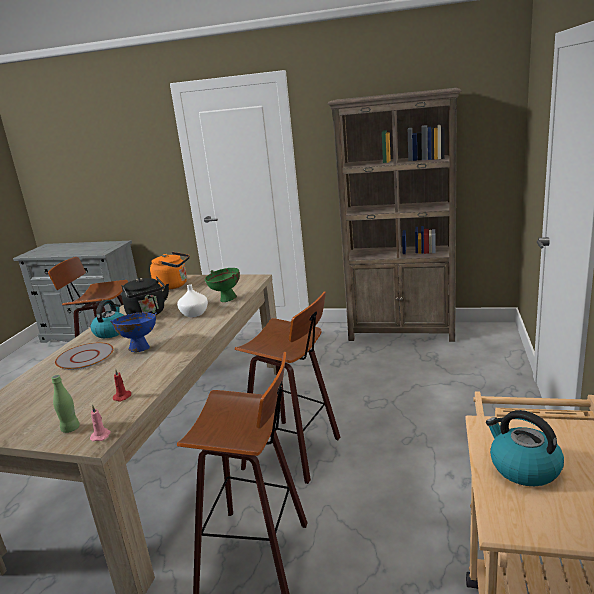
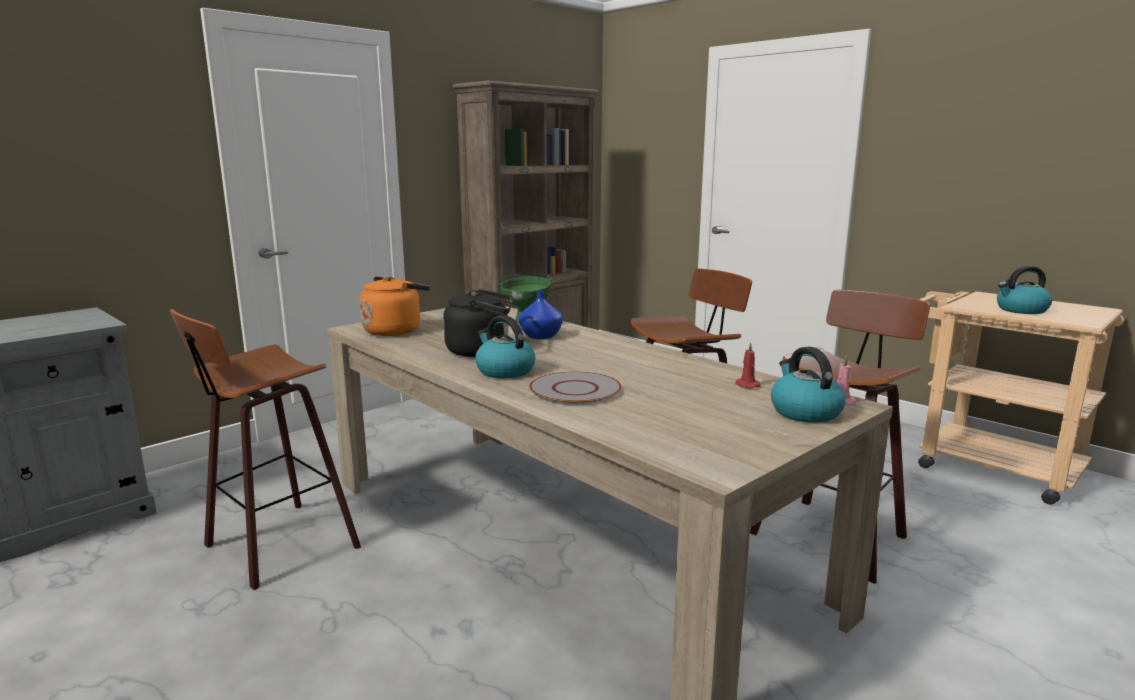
camera: 60 degrees left, 5 degrees down
(70, 429) = (804, 412): green bottle -> kettle
(139, 348) = (604, 366): blue bowl -> none
(194, 314) = (539, 336): white vase -> blue vase

